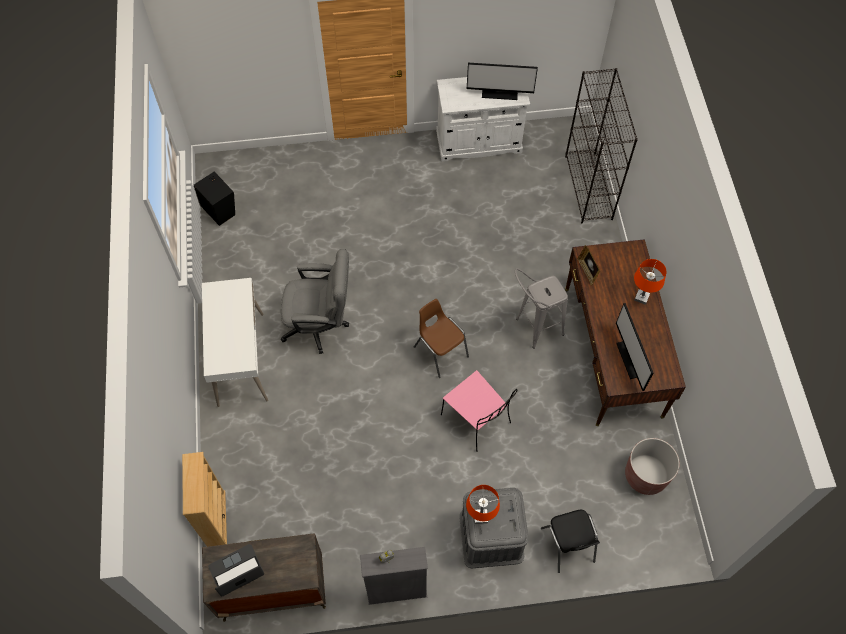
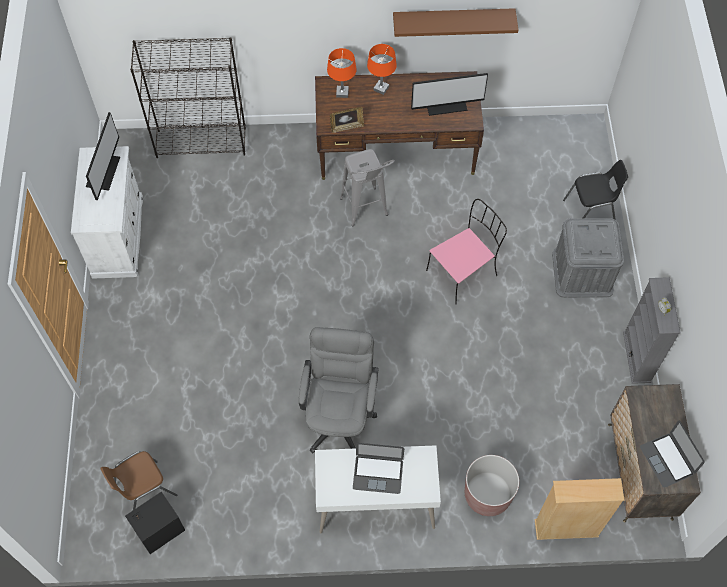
camera: 85 degrees left, 0 degrees up
(229, 326) = (378, 474): none -> laptop
(440, 351) = (384, 298): brown chair -> brown chair (144, 491)
(480, 517) = (594, 251): orange table lamp -> orange table lamp (342, 92)
(646, 475) = (524, 144): brown planter -> brown planter (487, 494)
(700, 321) = (453, 19): none -> brown shelf

